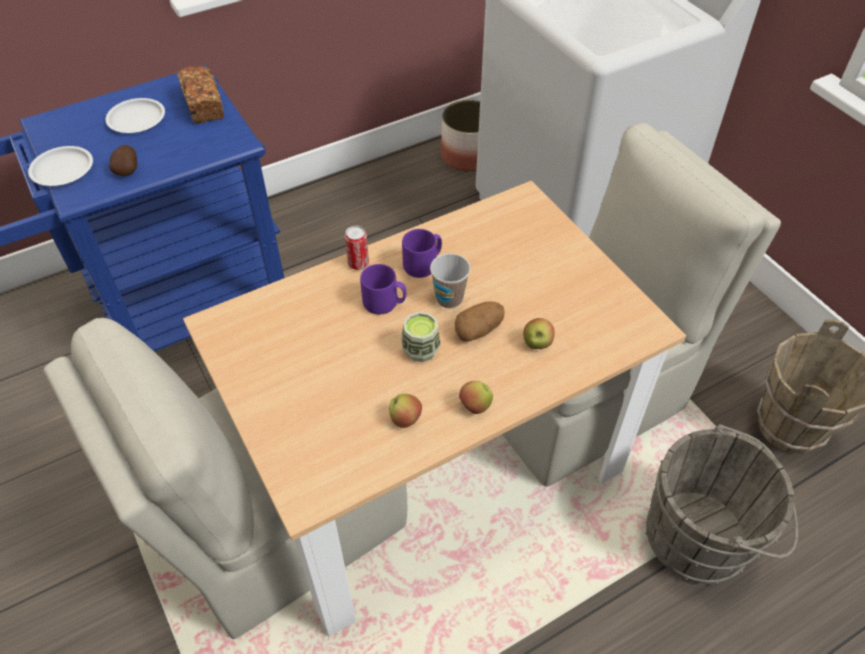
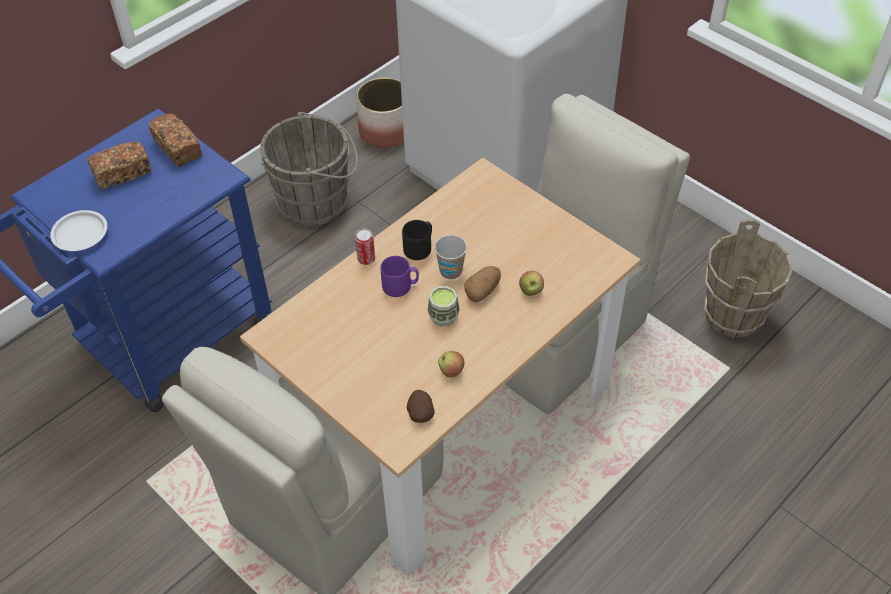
camera: 15 degrees left, 0 degrees up
(128, 170) = (138, 221): potato -> potato (420, 412)
(137, 119) = (122, 173): white plate -> bread
(423, 264) = (419, 248): purple mug -> black mug
(475, 406) = (500, 349): apple -> none
(703, 537) = (686, 422): grey bucket -> grey bucket (317, 200)

